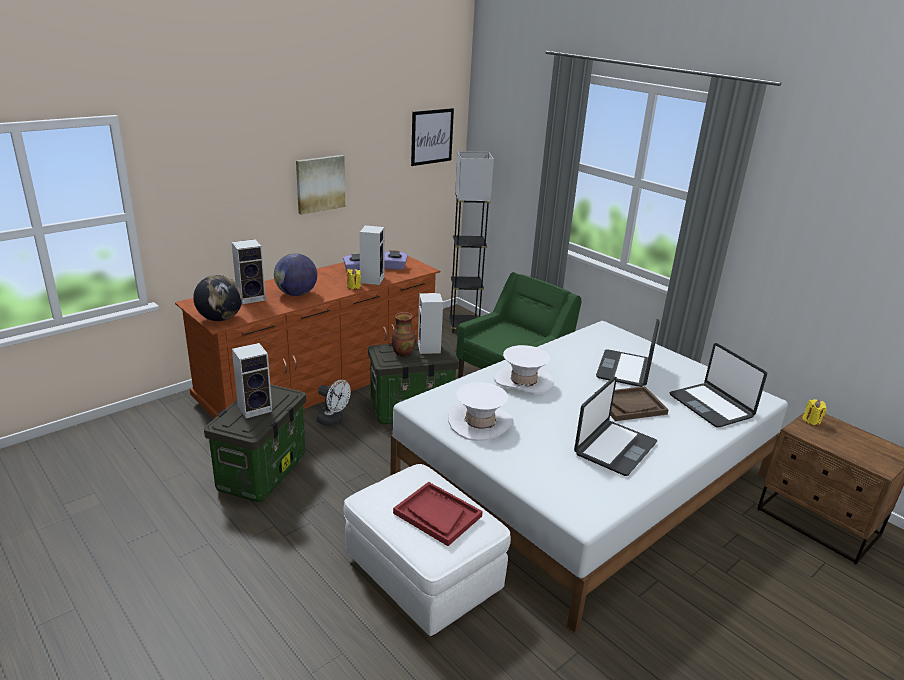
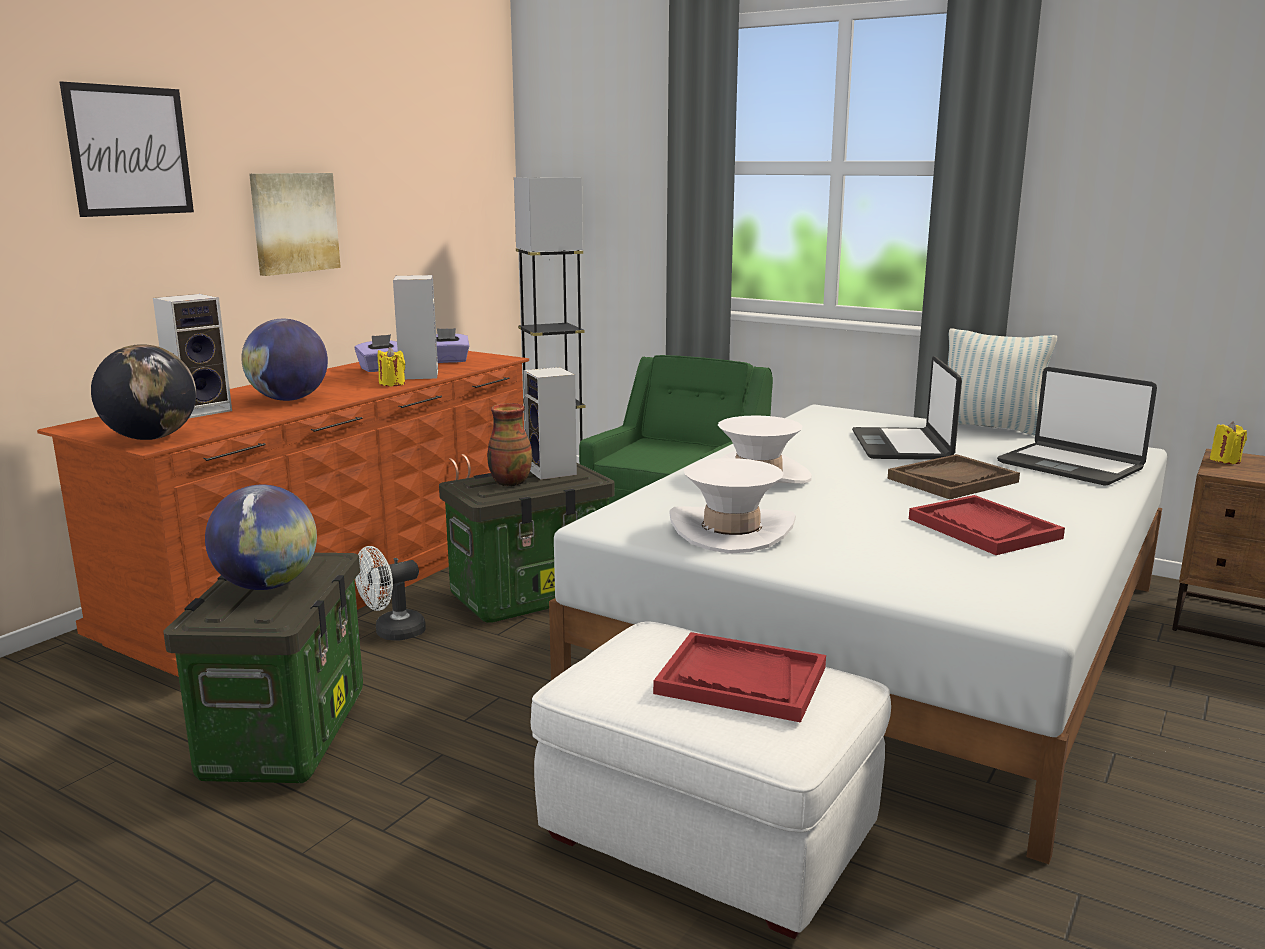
camera: 15 degrees left, 10 degrees down
(256, 408) = (267, 585): speaker -> globe
(333, 421) = (392, 633): white fan -> white fan turned 135 degrees clockwise
(432, 136) = (465, 160): picture -> picture (129, 151)
(614, 448) = (983, 528): laptop -> red tray
(692, 362) = (990, 428): none -> pillow

